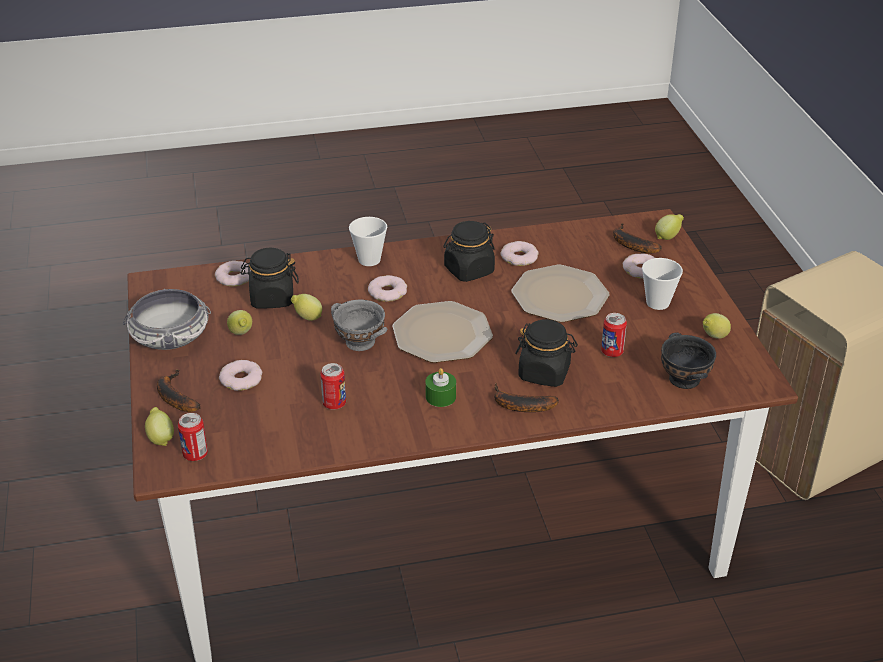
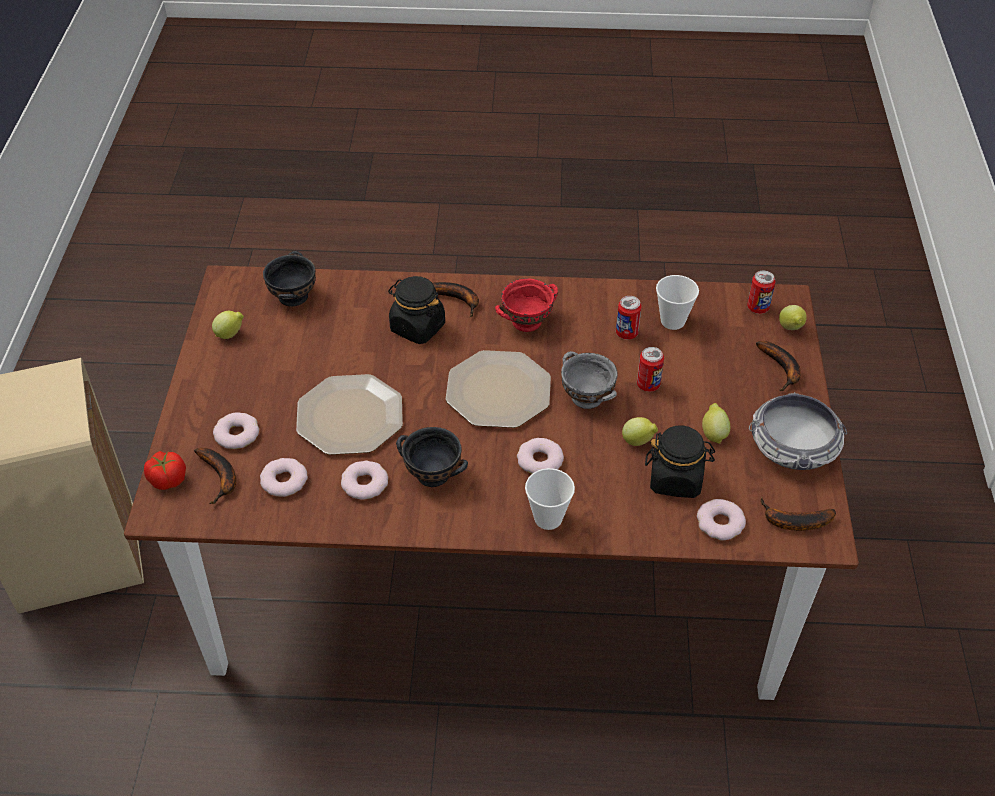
camera: 165 degrees left, 10 degrees up
(176, 287) = (792, 522): none -> banana
(241, 379) = (715, 376): donut -> donut (284, 481)
(440, 396) = (525, 321): green candle -> red bowl
(468, 270) = (434, 475): black jar -> black bowl
(612, 352) = (340, 337): can -> can (648, 385)
(657, 303) = (253, 385): cup -> cup (672, 321)
(668, 237) = (167, 480): lemon -> tomato

